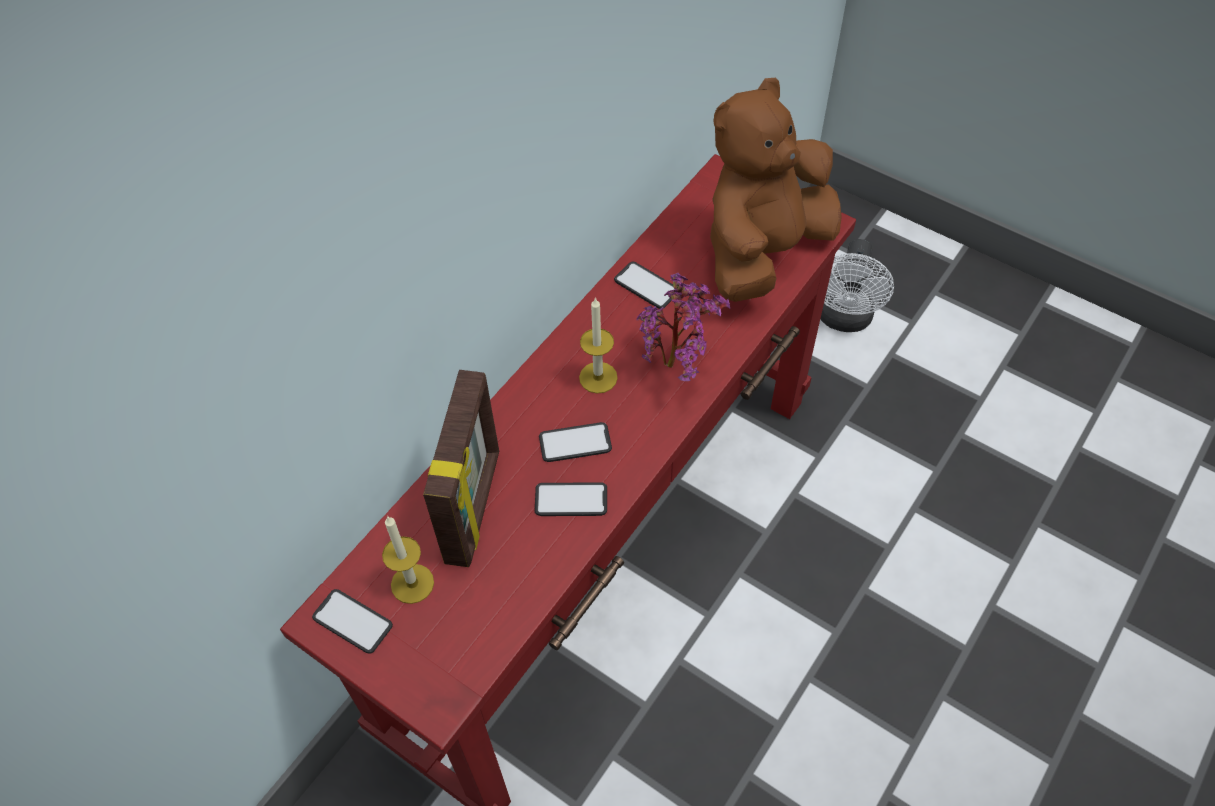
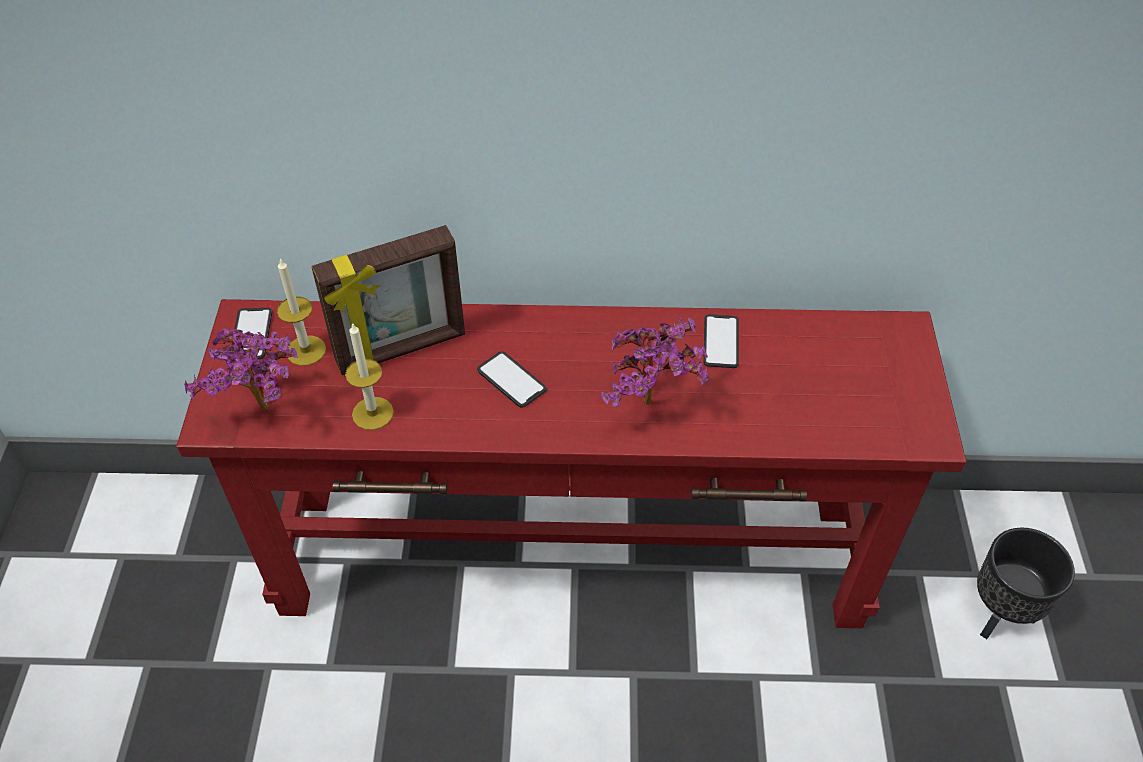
camera: 55 degrees right, 5 degrees down
(464, 652) = (265, 414): none -> potted plant
(571, 500) = (452, 407): phone -> none
(598, 377) = (591, 360): candle -> candle (372, 413)
(763, 252) = (845, 406): brown plush toy -> none
(844, 319) = (1000, 614): white fan -> black planter

